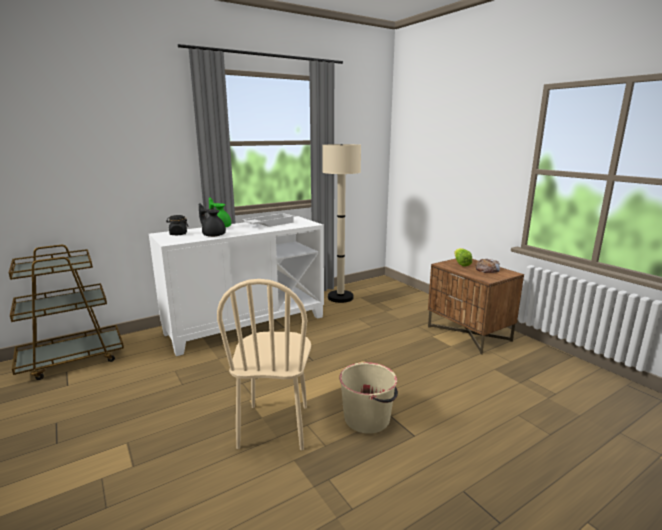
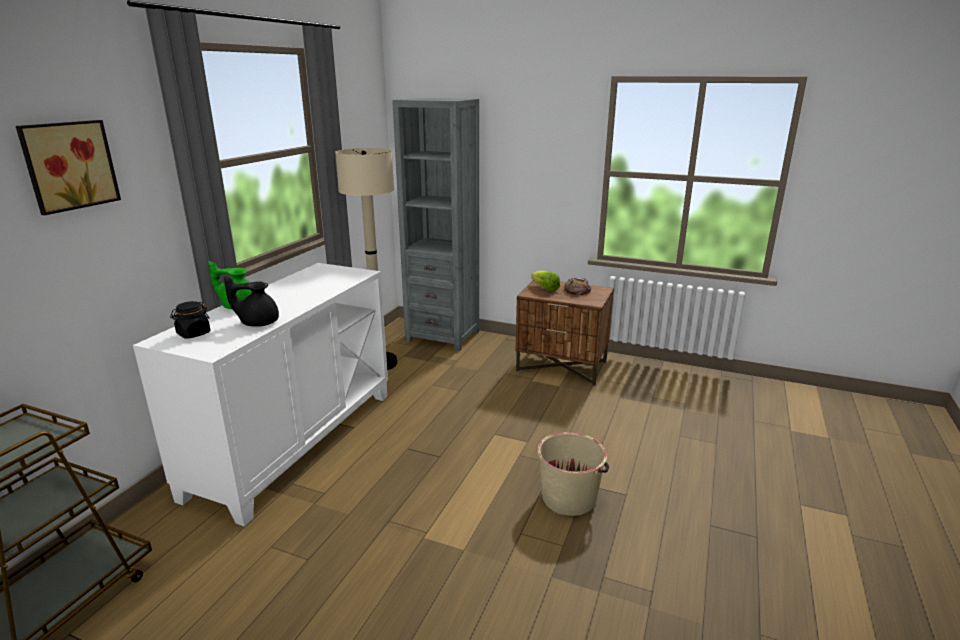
camera: 35 degrees left, 5 degrees up
(136, 131) = (68, 165): none -> picture
(269, 224) = (304, 285): white tray -> none
(274, 426) = (490, 552): beige chair -> none
(400, 292) = (443, 336): none -> grey bookcase

